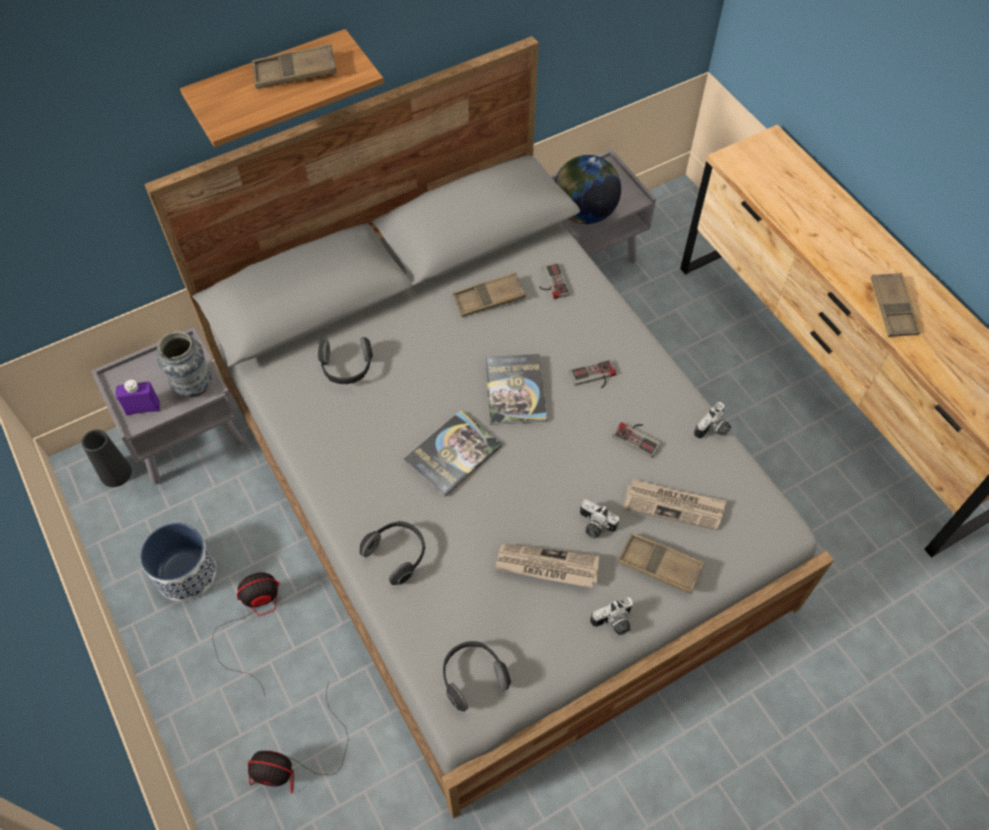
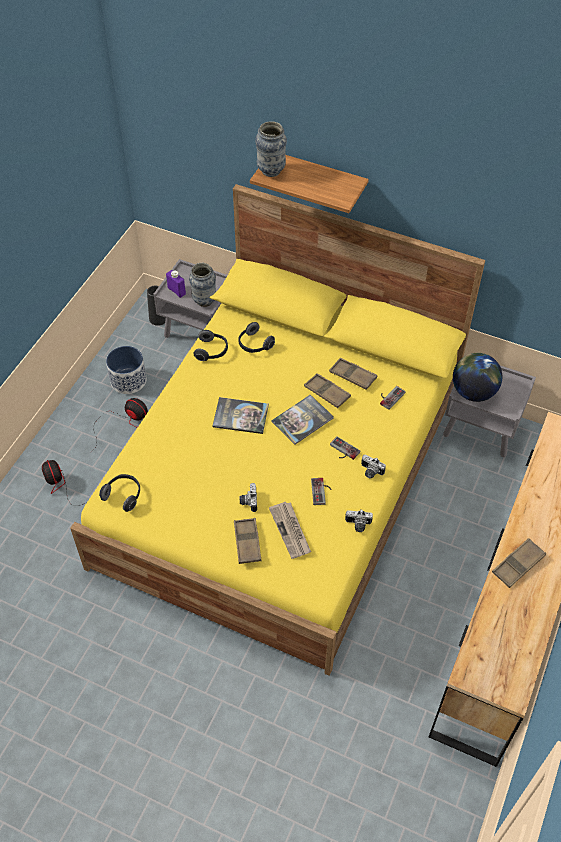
camera: 55 degrees right, 5 degrees down
(222, 110) = (271, 171): none -> vase
(295, 72) = (320, 179): brown tray -> brown tray (327, 393)
(397, 554) = (165, 428): headphones -> headphones (212, 351)
(494, 488) = (281, 478): grey bed -> yellow bed
(546, 567) = (205, 491): newspaper -> none
(614, 623) = (197, 540): camera -> camera (370, 472)

